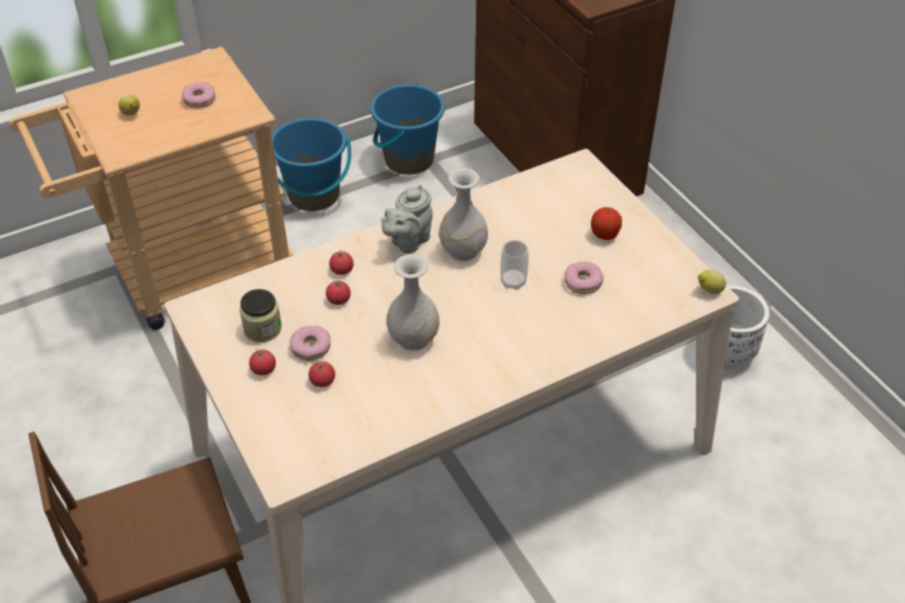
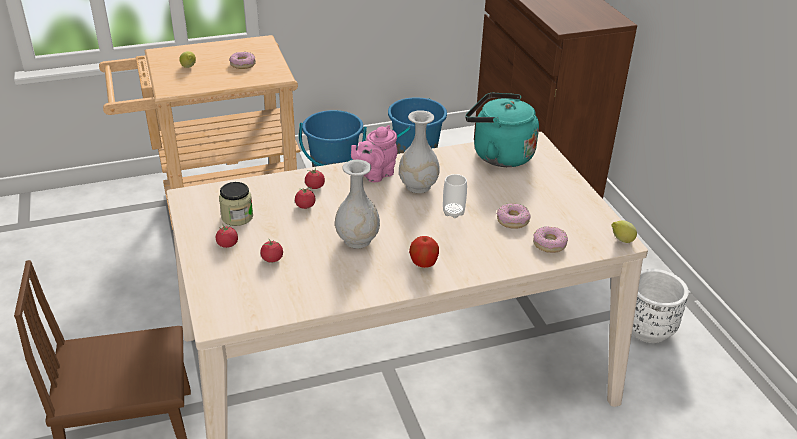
camera: 10 degrees right, 10 degrees down
(310, 347) = (271, 234): donut -> donut (549, 244)
(408, 241) = (375, 174): grey teapot -> pink teapot
(545, 190) = (499, 155): none -> turquoise kettle
(604, 235) = (540, 190): apple -> apple (423, 263)

